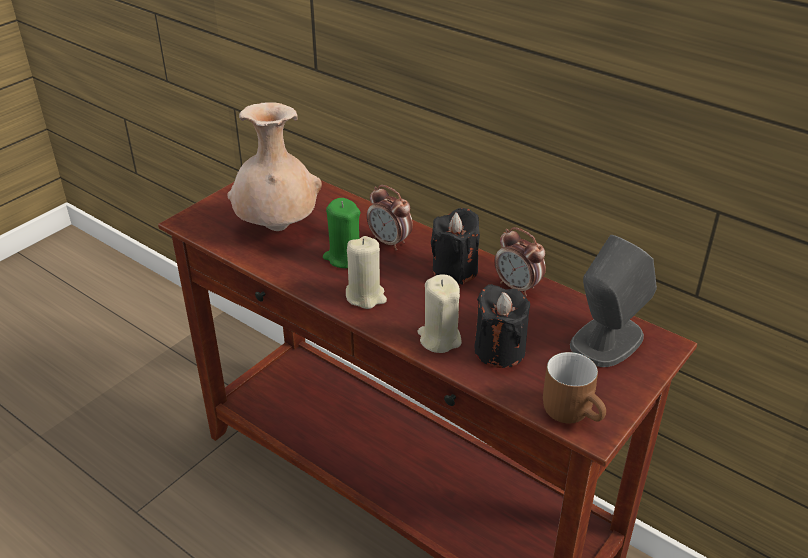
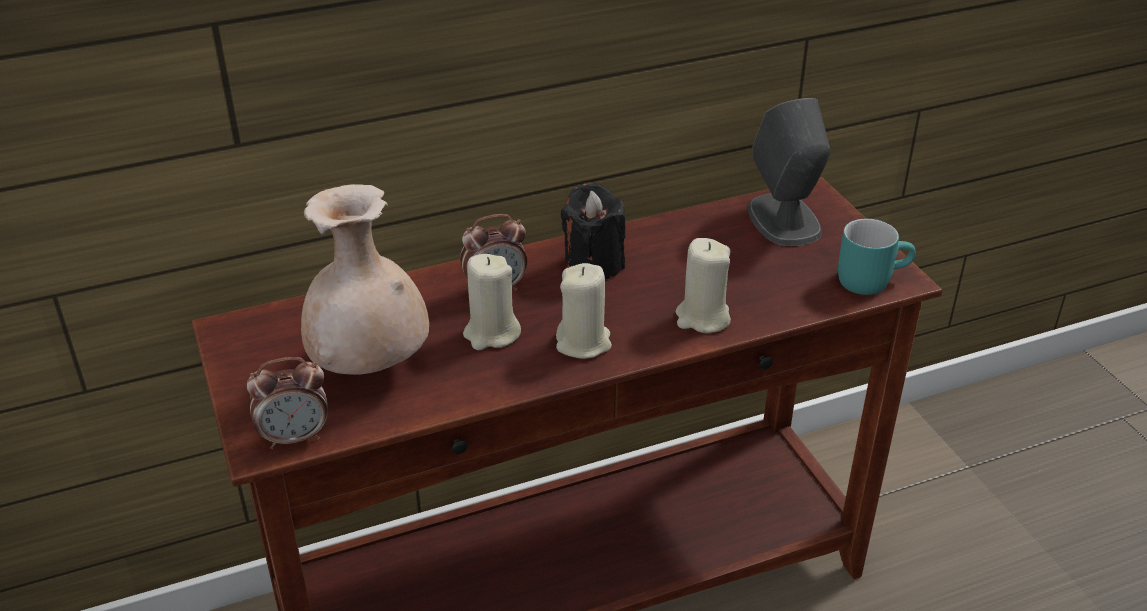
camera: 60 degrees left, 0 degrees up
(344, 257) = (491, 333): green candle -> beige candle
(499, 350) = (751, 287): black candle -> none
(517, 287) = (659, 236): alarm clock -> alarm clock (295, 437)
(574, 411) = (869, 279): brown mug -> turquoise mug

